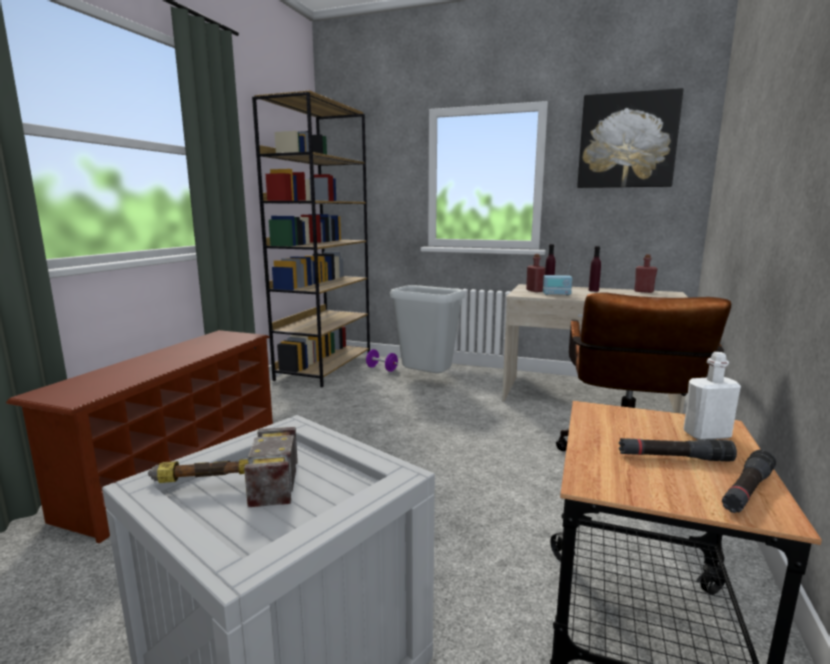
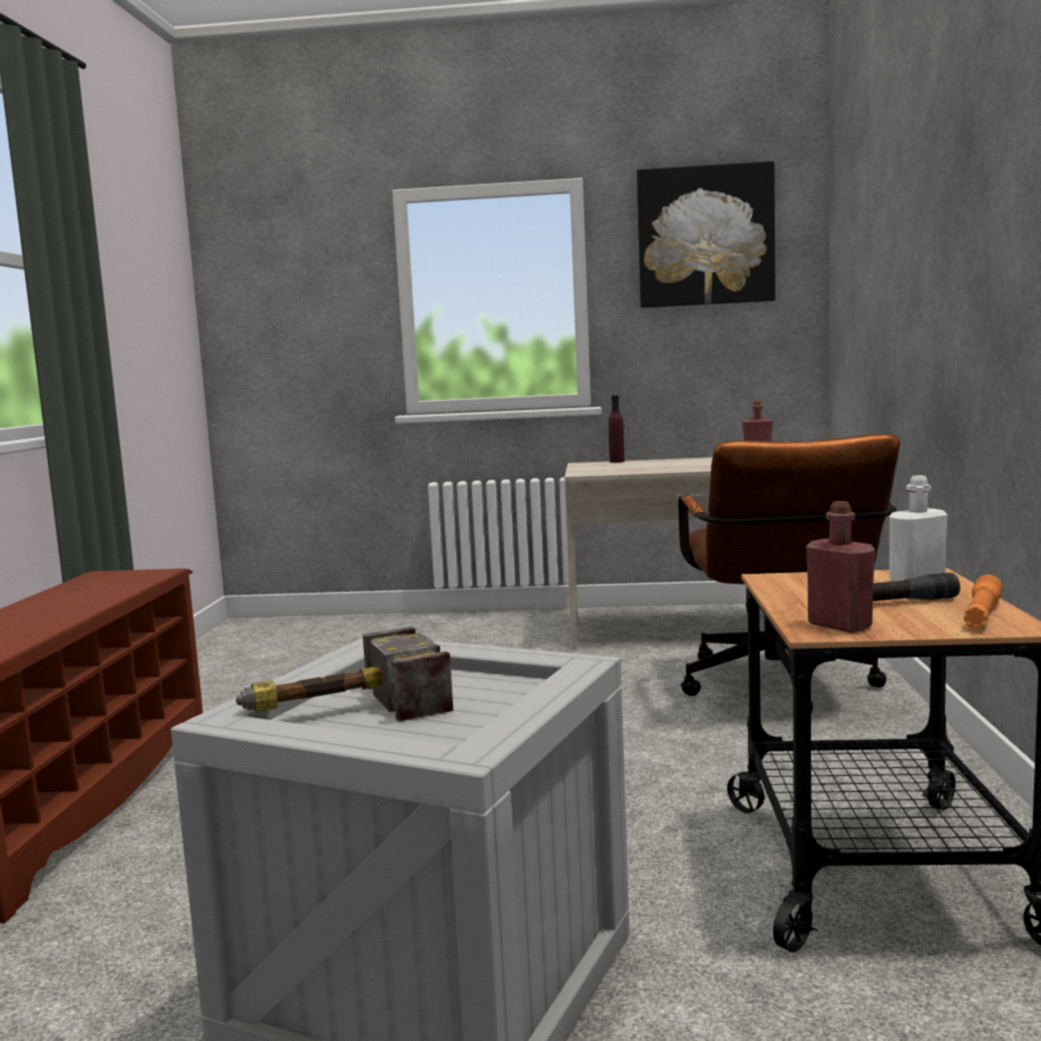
camera: 15 degrees left, 5 degrees down
(324, 367) = (241, 641): brown bookcase -> none
(382, 369) = (347, 632): purple dumbbell -> none
(427, 380) = (435, 637): grey trash can -> none
(534, 290) = (601, 468): red bottle -> red bottle (839, 625)
(556, 294) = (638, 469): radio -> none
(593, 290) = (687, 461): purple bottle -> none
(747, 490) = (981, 614): black flashlight -> orange flashlight

